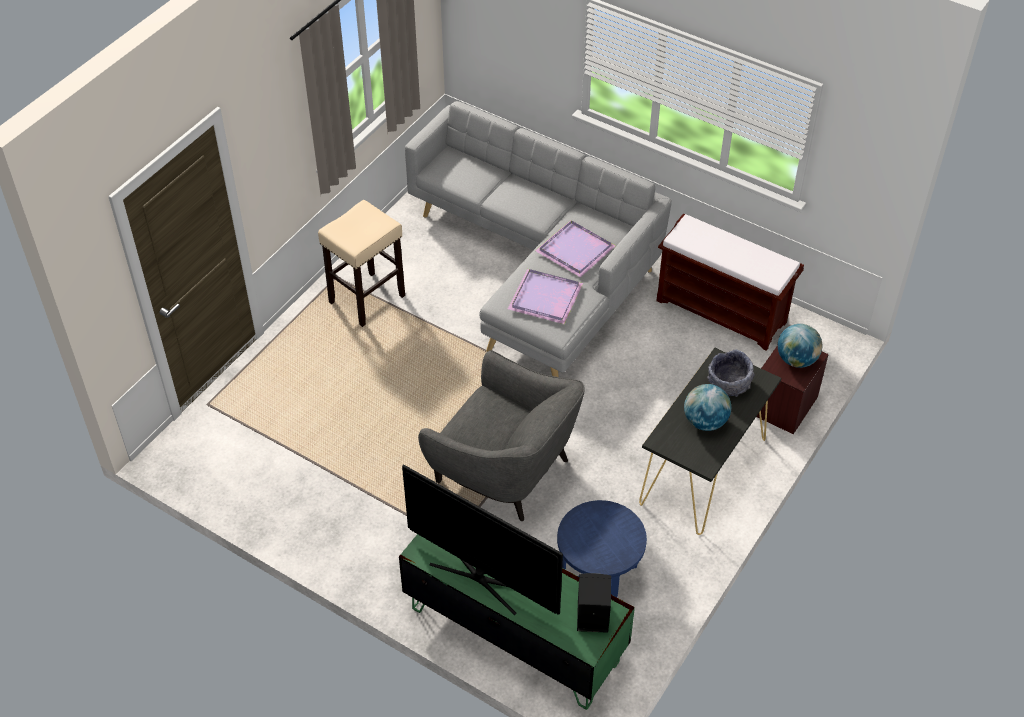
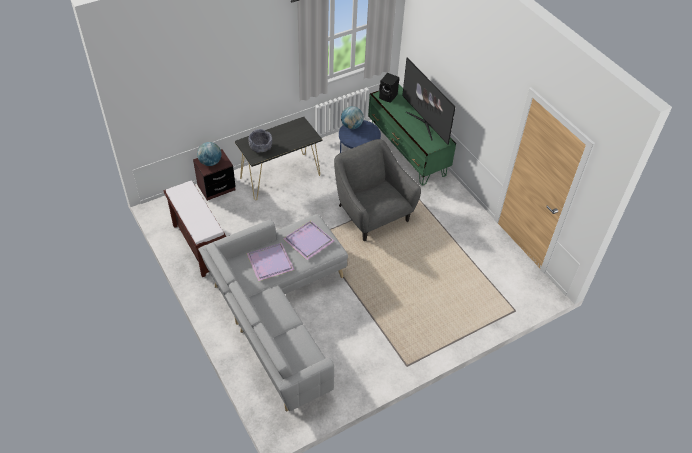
camera: 155 degrees left, 0 degrees up
(367, 298) = (394, 341): beige stool -> none
(705, 421) = (286, 137): globe -> globe (351, 126)

